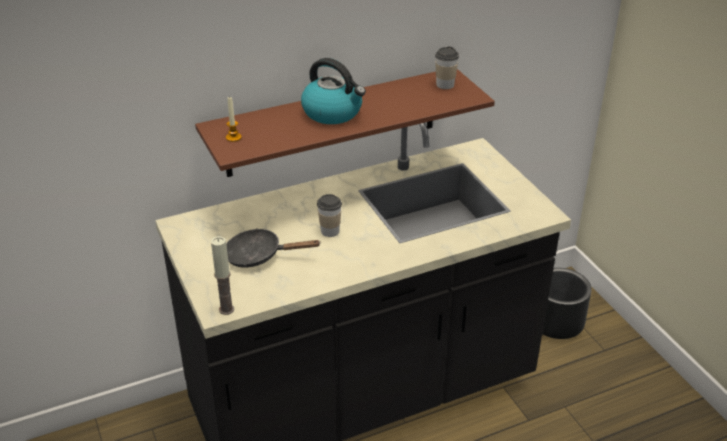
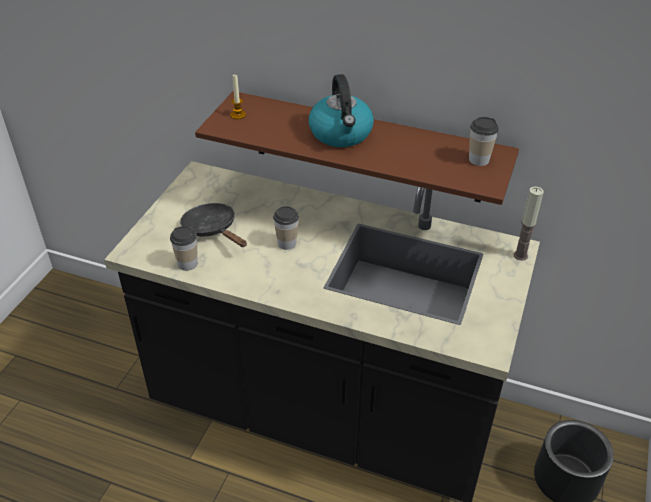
camera: 45 degrees right, 5 degrees up
(226, 309) = (135, 255): candle -> candle (520, 255)
(279, 289) = (187, 264): none -> cup

